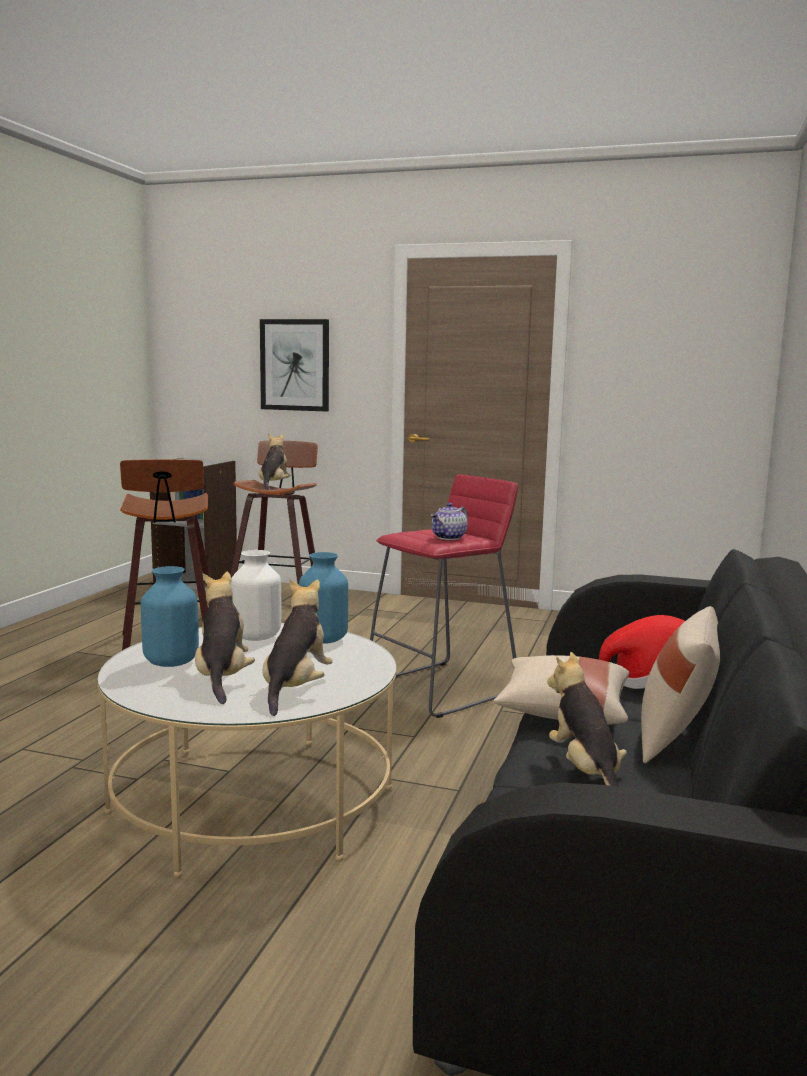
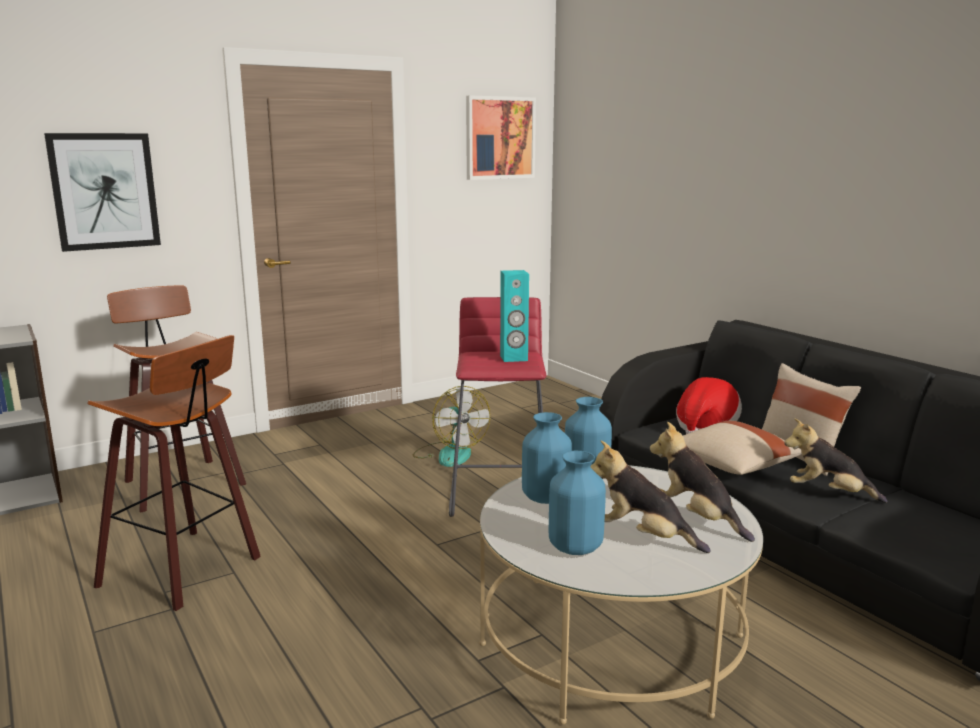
camera: 50 degrees left, 5 degrees up
(256, 637) = (546, 498): white vase -> blue vase
(274, 485) = (156, 345): plush toy -> none
(449, 538) = (514, 358): teapot -> turquoise speaker
(480, 650) = (449, 453): none -> fan
(695, 324) = (500, 138): none -> picture

